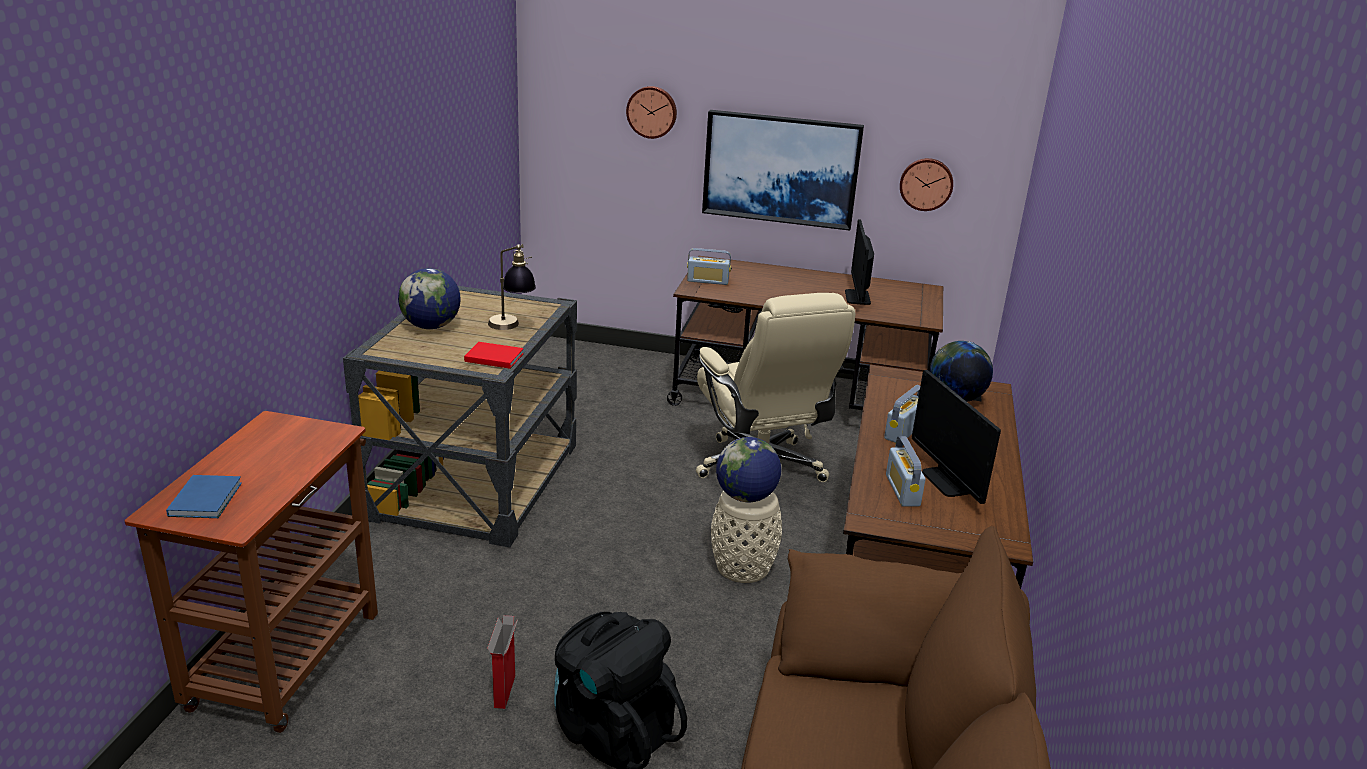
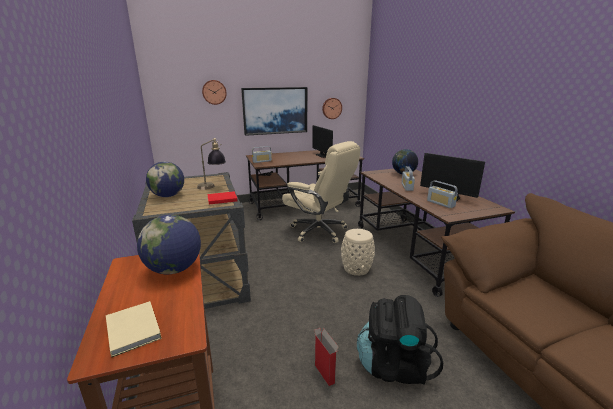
camera: 30 degrees left, 5 degrees down
(207, 498) = (134, 328): blue book -> beige book
(746, 497) = (357, 234): globe -> globe (174, 269)

